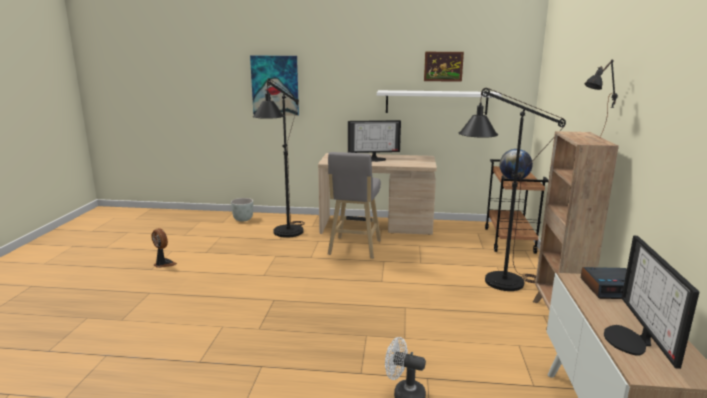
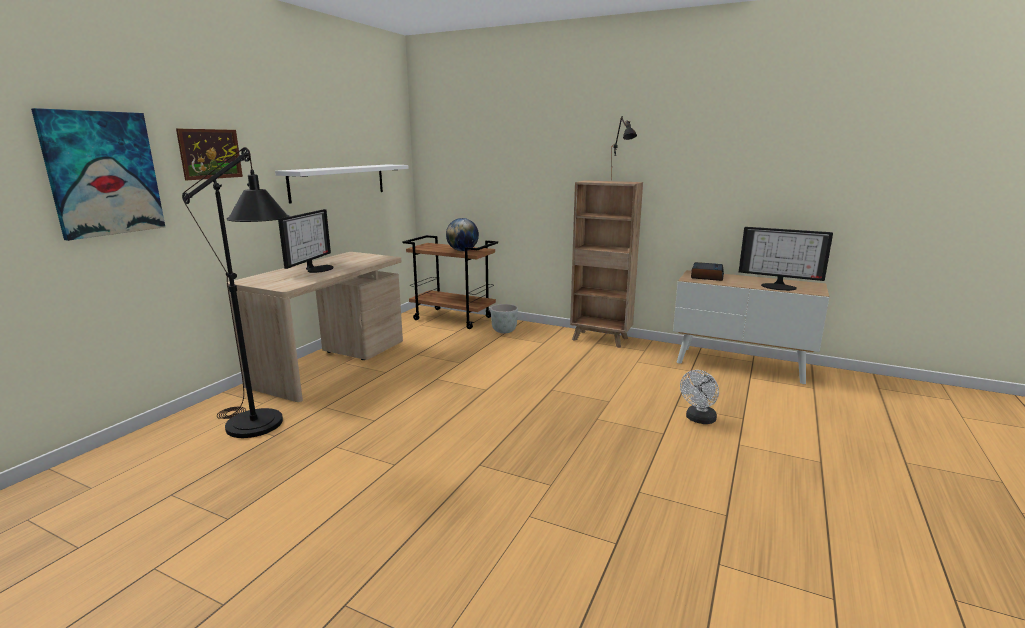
camera: 70 degrees left, 0 degrees up
(163, 264) = (217, 583): fan -> none
(243, 219) = (120, 461): grey planter -> grey planter (504, 331)
(354, 248) = (382, 388): grey stool -> none
(443, 66) = (339, 134): picture -> picture (210, 154)
(494, 283) = (532, 344): black floor lamp -> none

